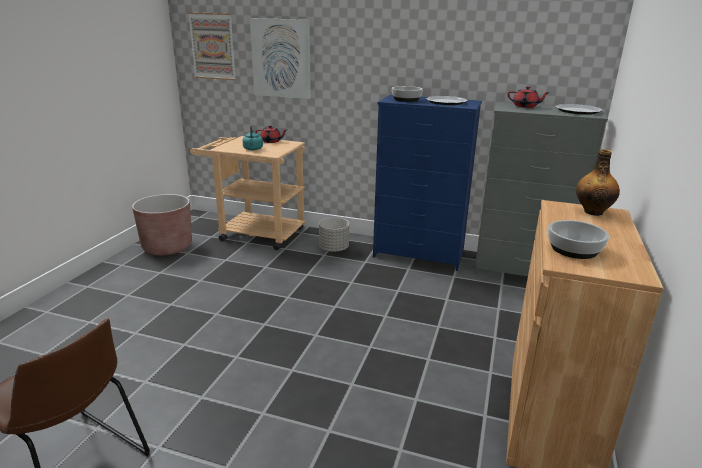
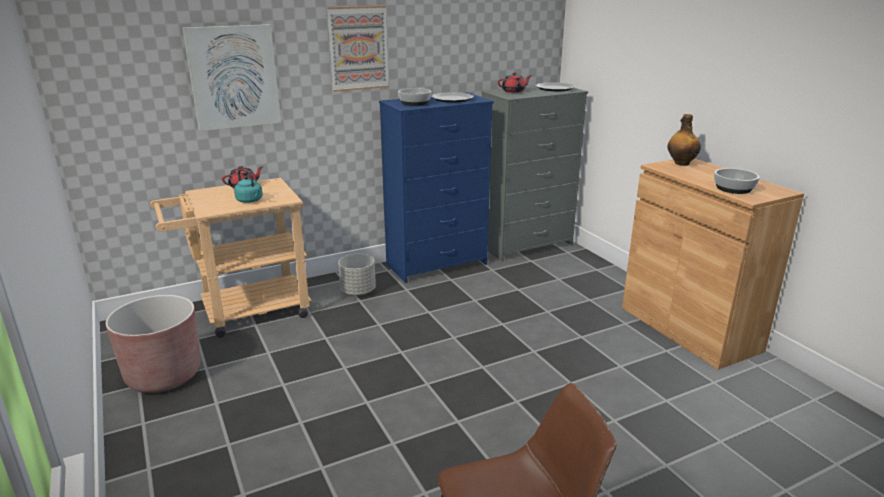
camera: 45 degrees left, 0 degrees up
(213, 46) = (118, 72): picture -> picture (358, 48)

